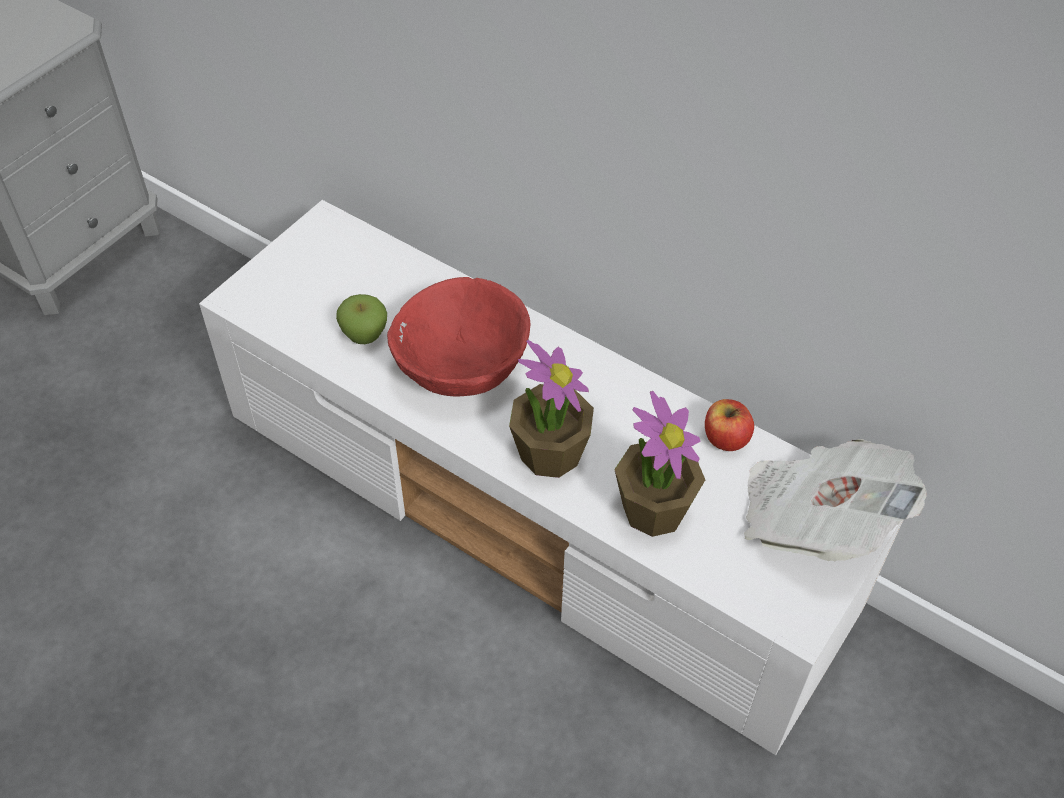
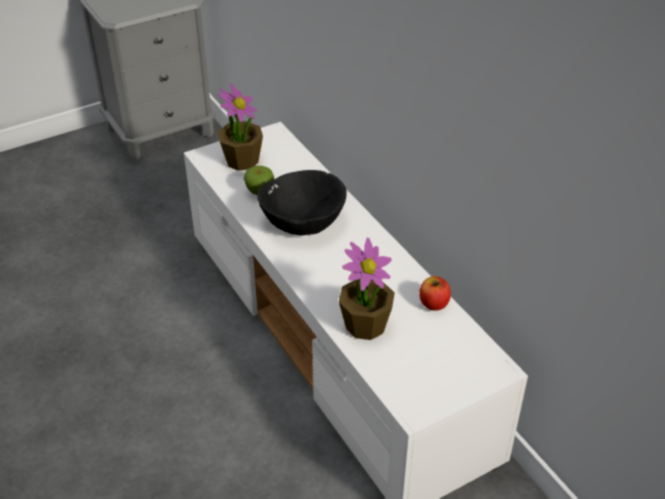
camera: 25 degrees right, 10 degrees down
(460, 365) = (302, 221): red bowl -> black bowl
(550, 453) = (324, 278): potted plant -> potted plant (242, 160)
(817, 519) = (462, 362): newspaper -> none

